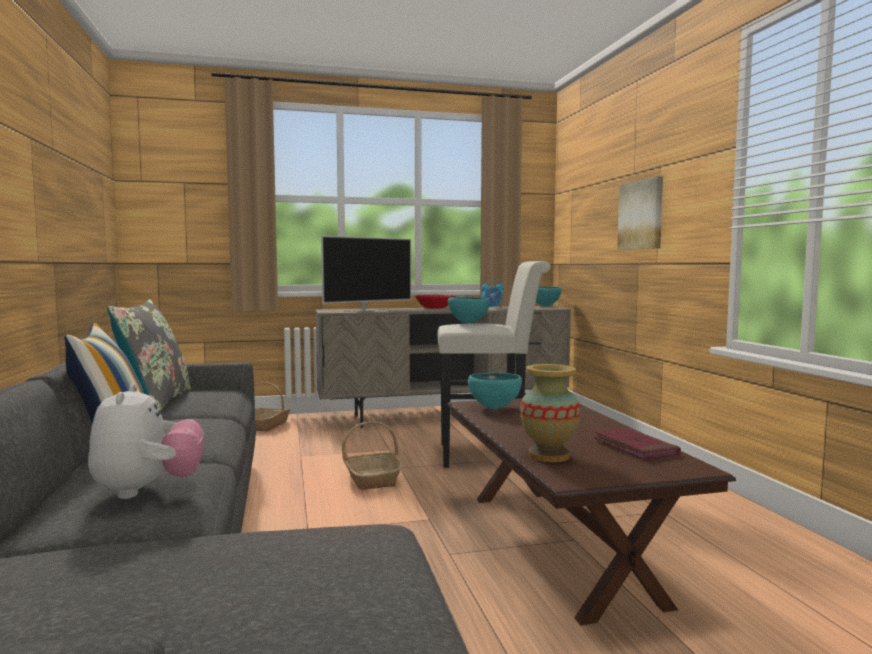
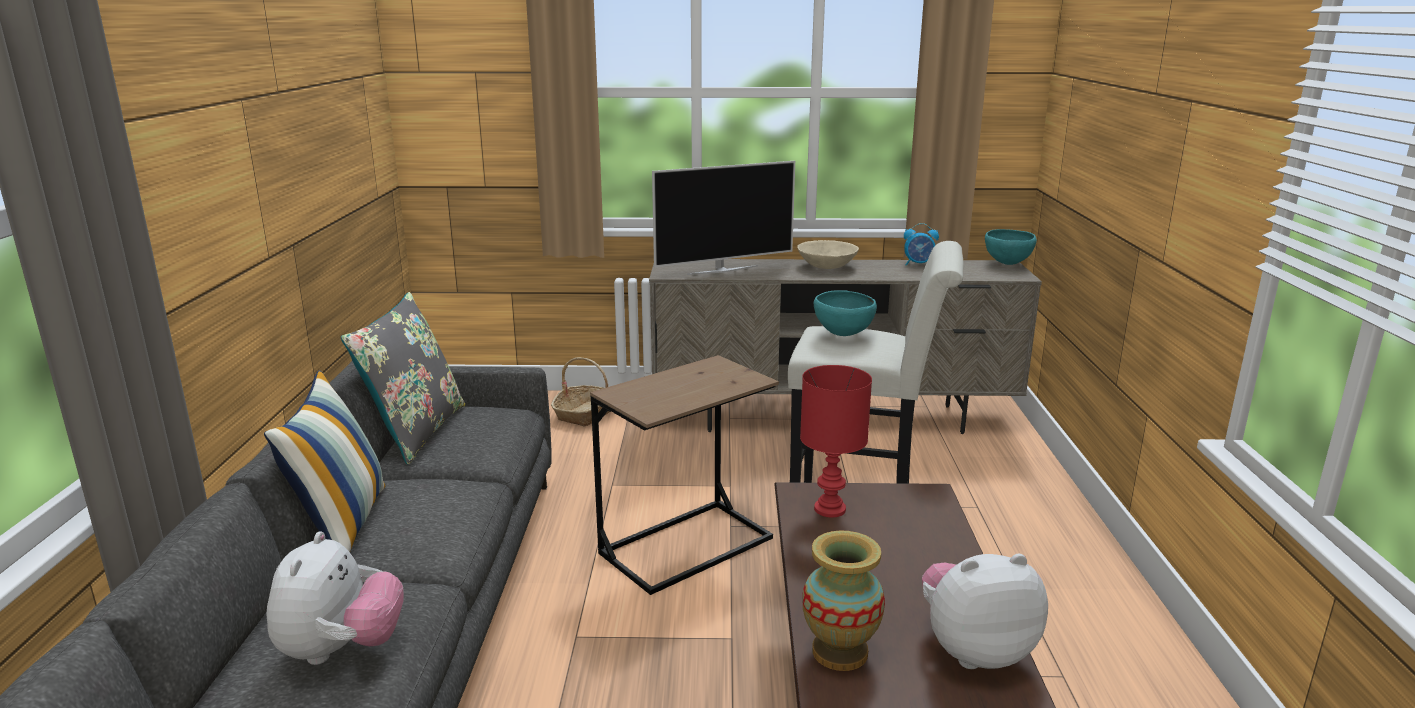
camera: 15 degrees right, 15 degrees up
(372, 479) = (686, 545): basket -> brown side table
(435, 308) = (827, 267): red bowl -> beige bowl
(494, 408) = (830, 510): turquoise bowl -> red table lamp
(635, 447) = (974, 650): red book -> plush toy
(641, 215) = (1153, 172): picture -> none

